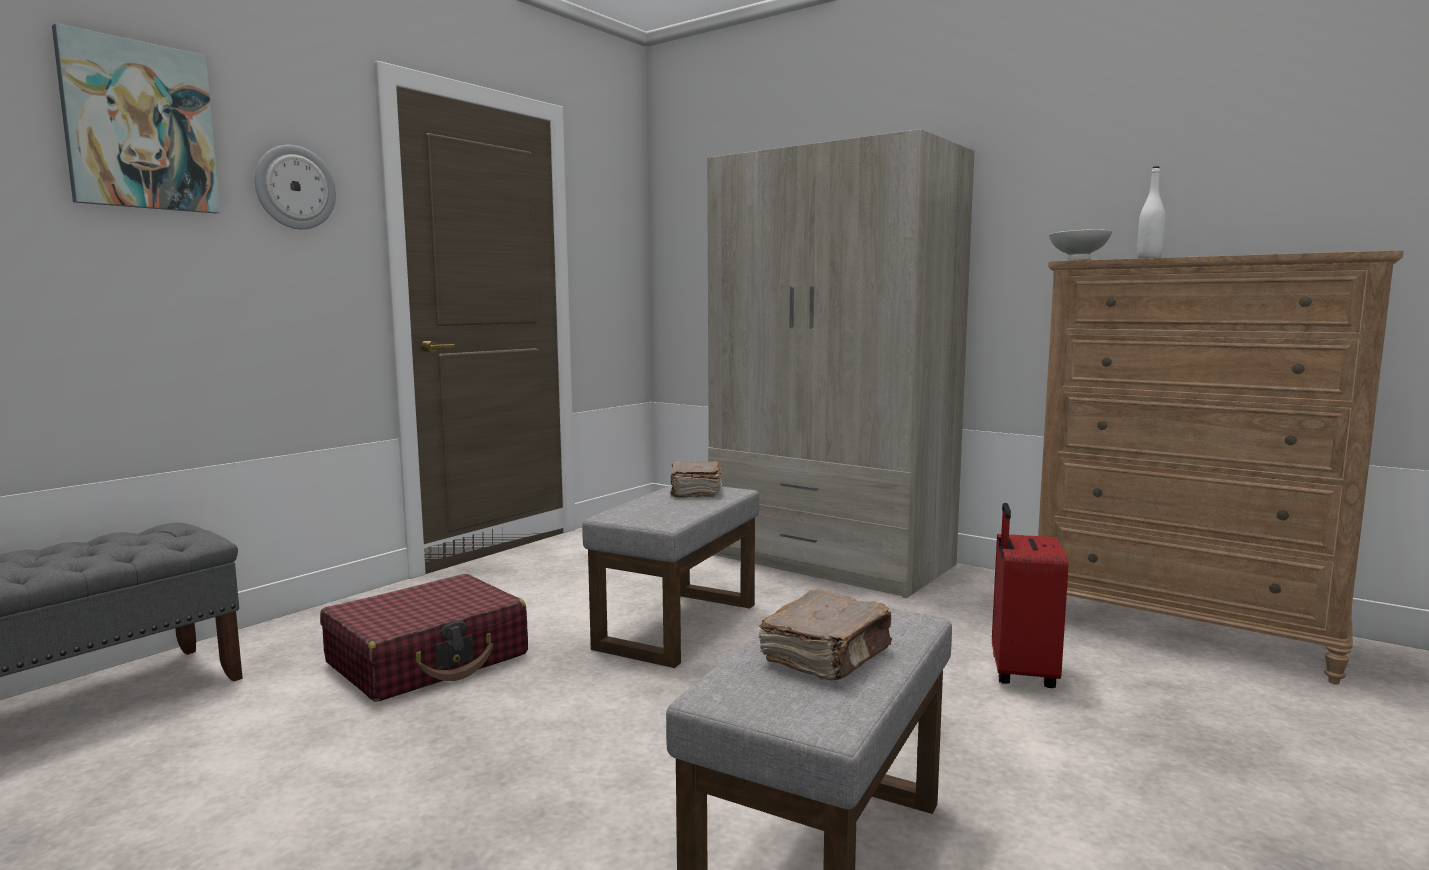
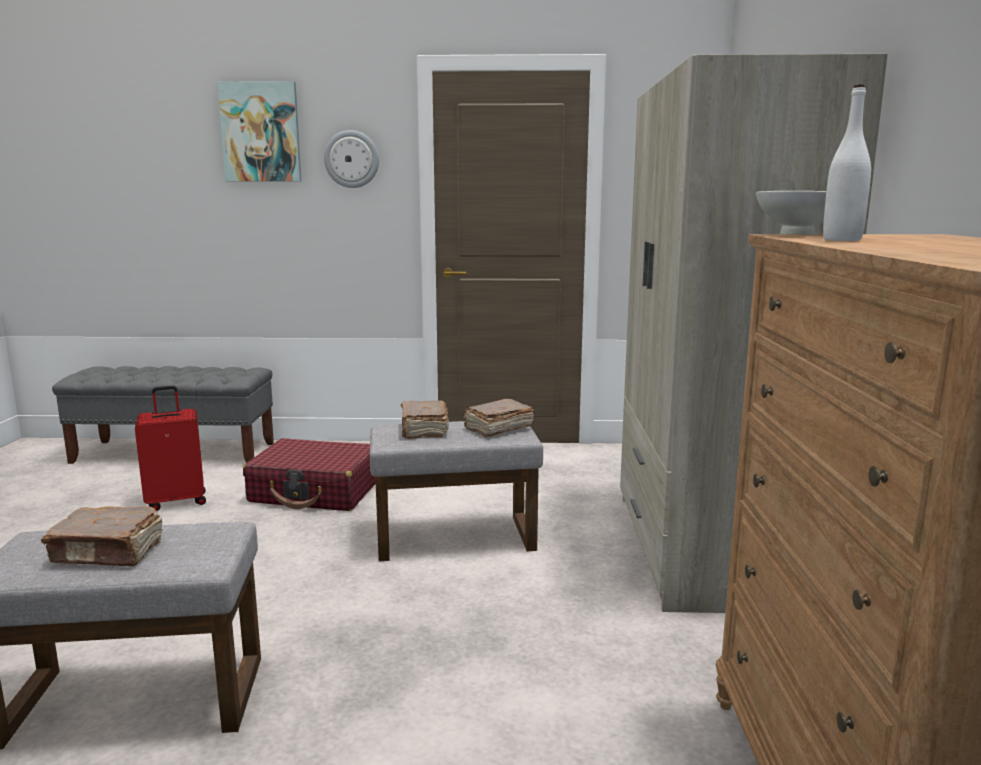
camera: 55 degrees right, 5 degrees up
(647, 507) = (423, 430): none -> brown book
(1020, 673) = (547, 723): red suitcase -> red suitcase (176, 501)

